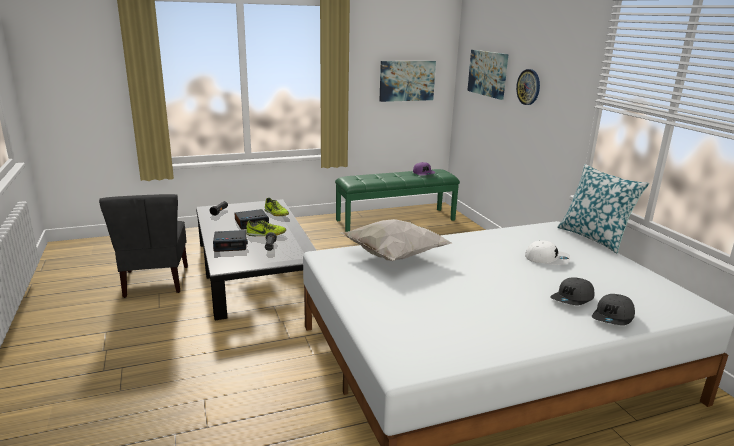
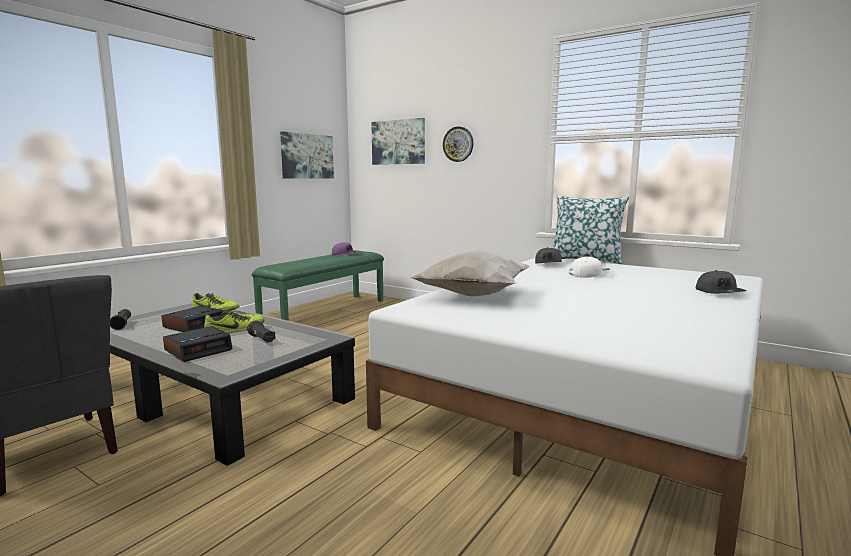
camera: 35 degrees left, 10 degrees down
(573, 299) = (670, 289): grey cap -> grey cap (548, 263)

